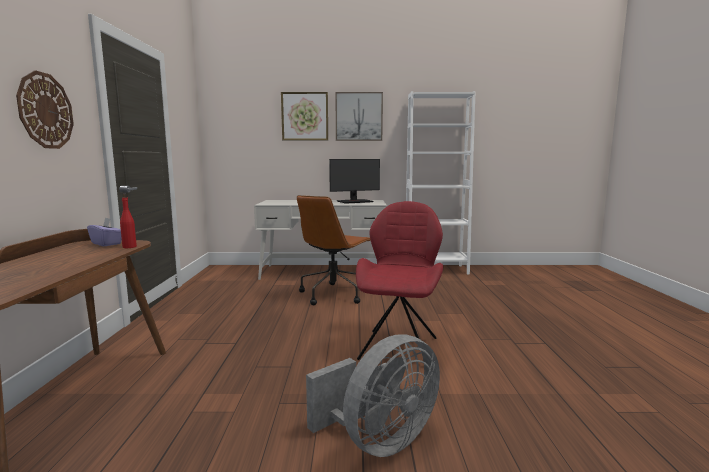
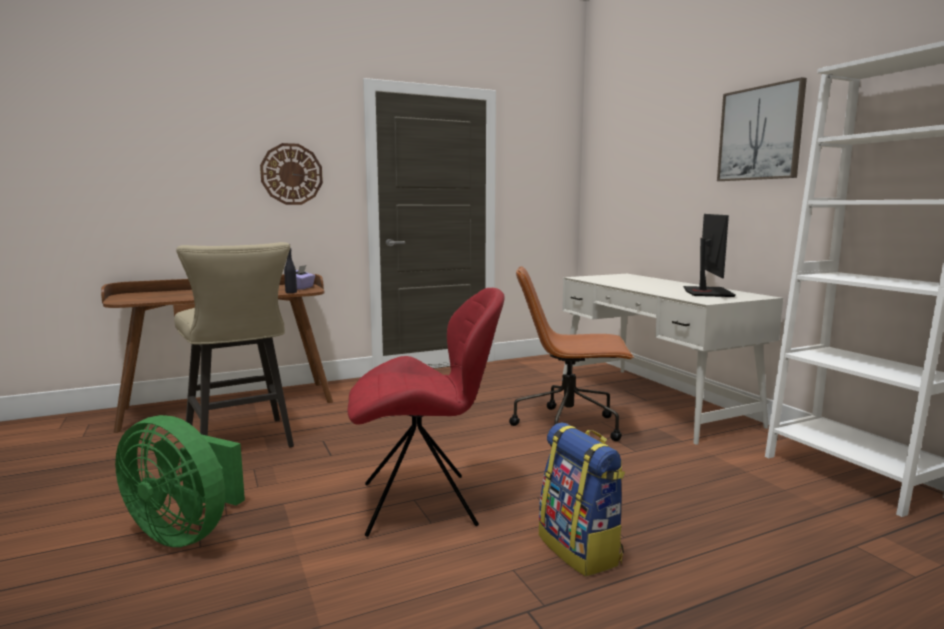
camera: 65 degrees right, 0 degrees up
(129, 247) = (291, 292): red bottle -> black bottle
(208, 406) = (242, 443): none -> beige stool
(305, 116) = (683, 143): picture -> none
(354, 201) = (706, 292): monitor -> monitor turned 120 degrees counterclockwise
(379, 441) = (186, 532): grey fan -> green fan
(469, 322) = (581, 549): none -> backpack

